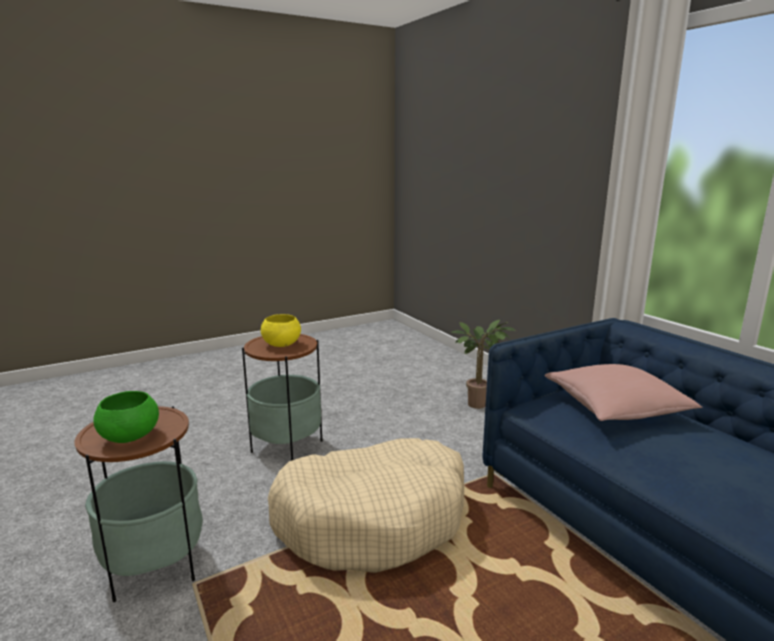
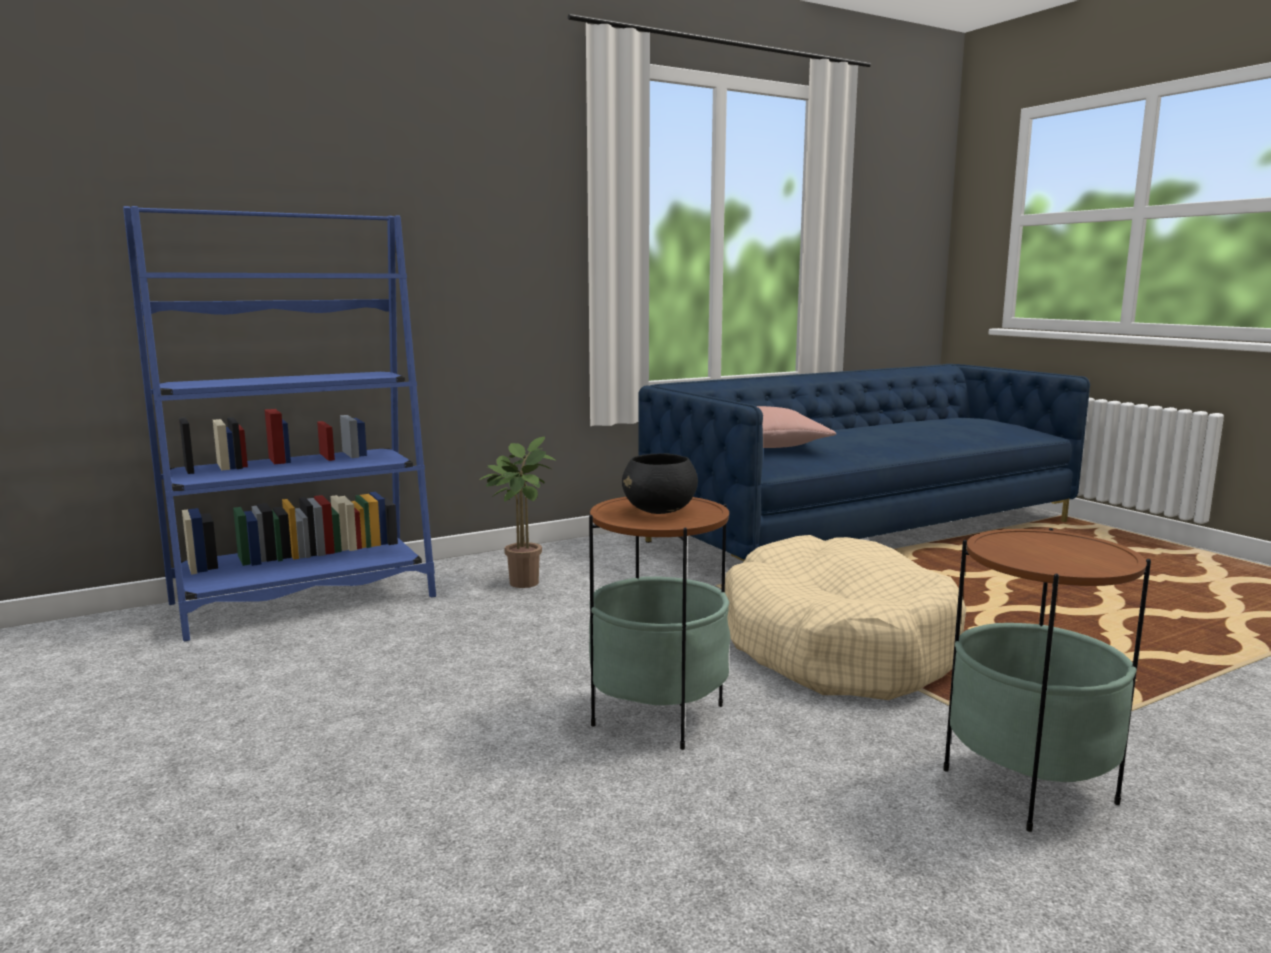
camera: 90 degrees left, 5 degrees down
(129, 437) = (1074, 550): green bowl -> none
(281, 345) = (660, 511): yellow bowl -> black bowl
(434, 357) = (304, 600): none -> blue bookcase

